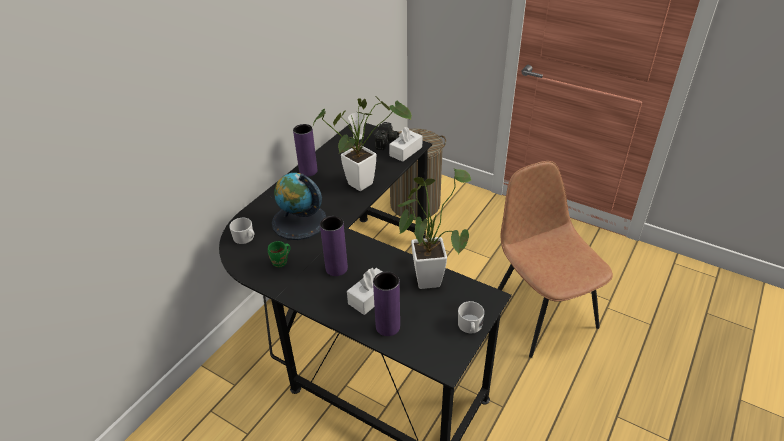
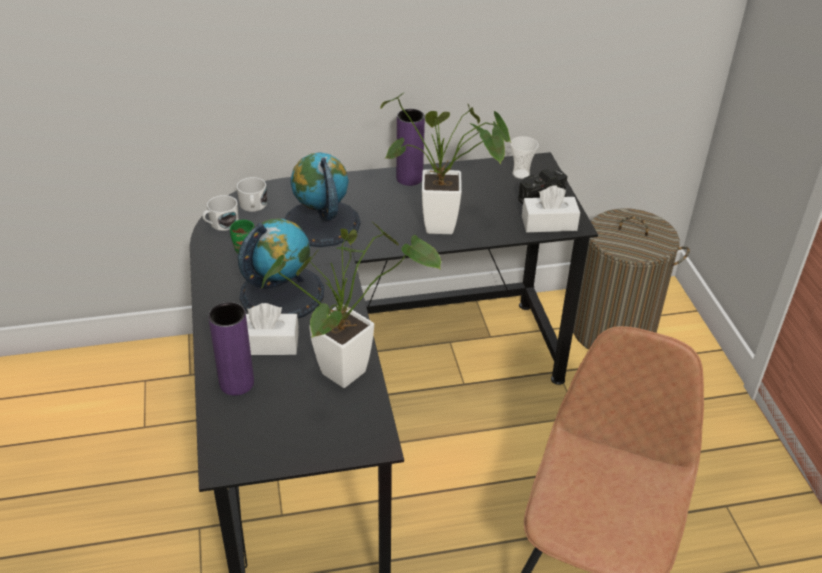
camera: 45 degrees right, 0 degrees up
(336, 268) = (282, 293): purple vase -> globe
(470, 327) = (307, 451): white mug -> white mug (221, 224)

